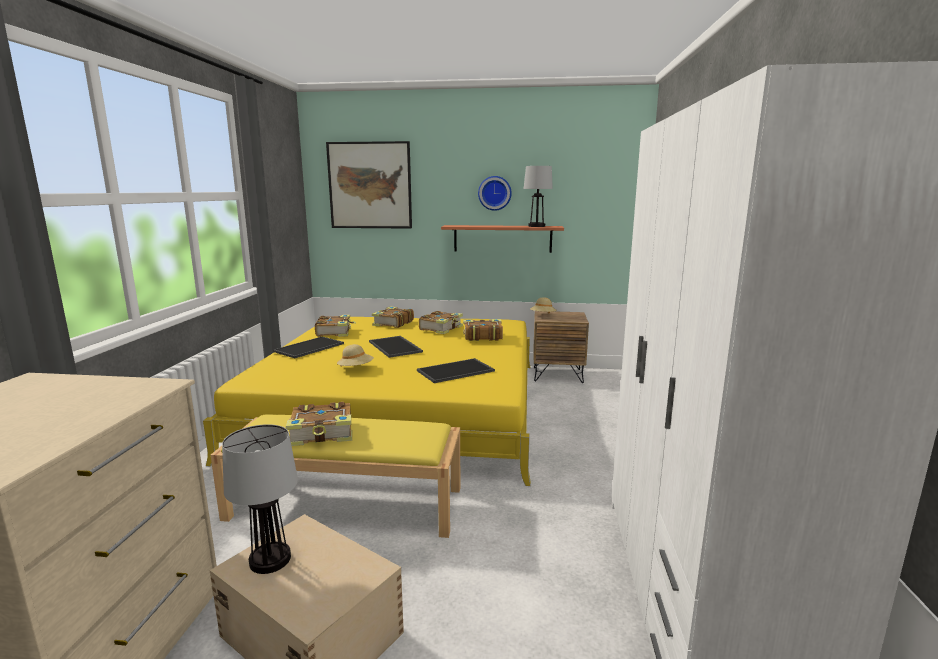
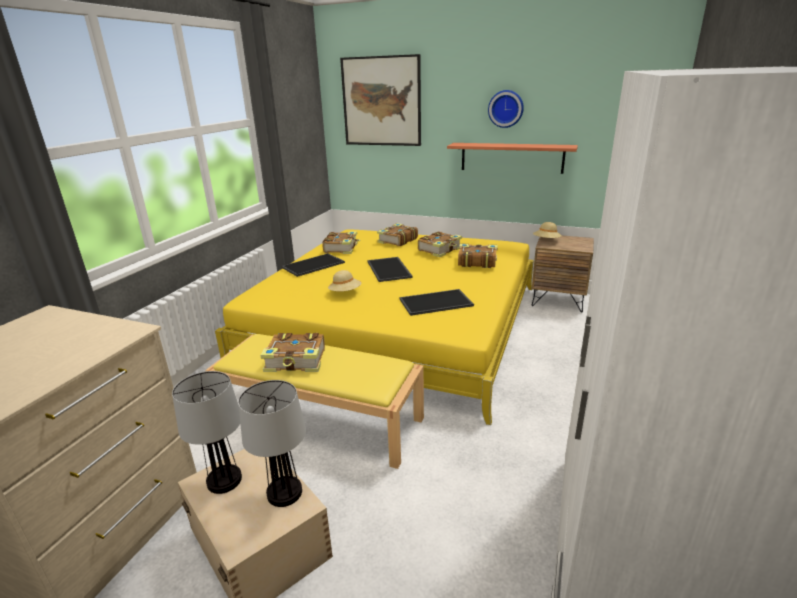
camera: 15 degrees right, 10 degrees up
(536, 226) = (547, 145): table lamp -> table lamp (284, 492)

